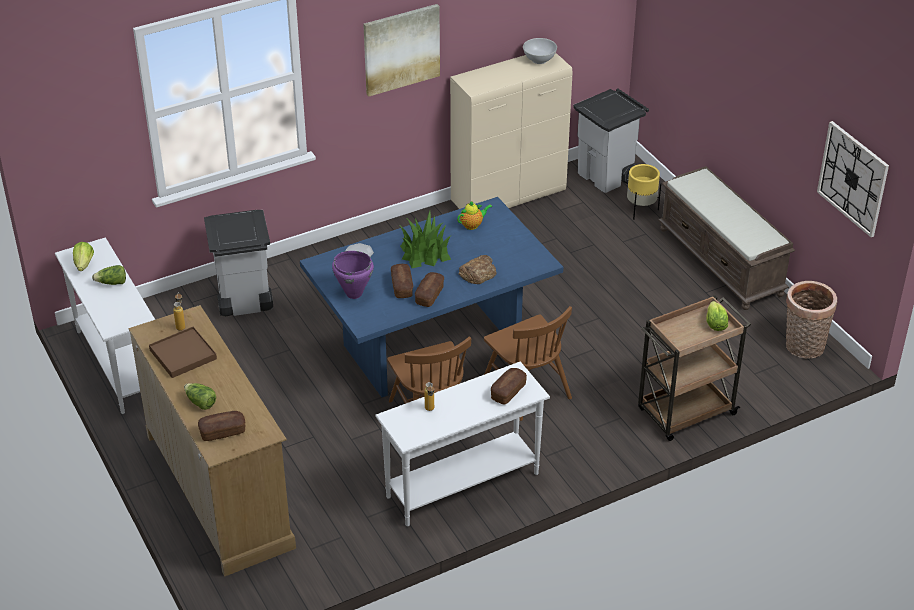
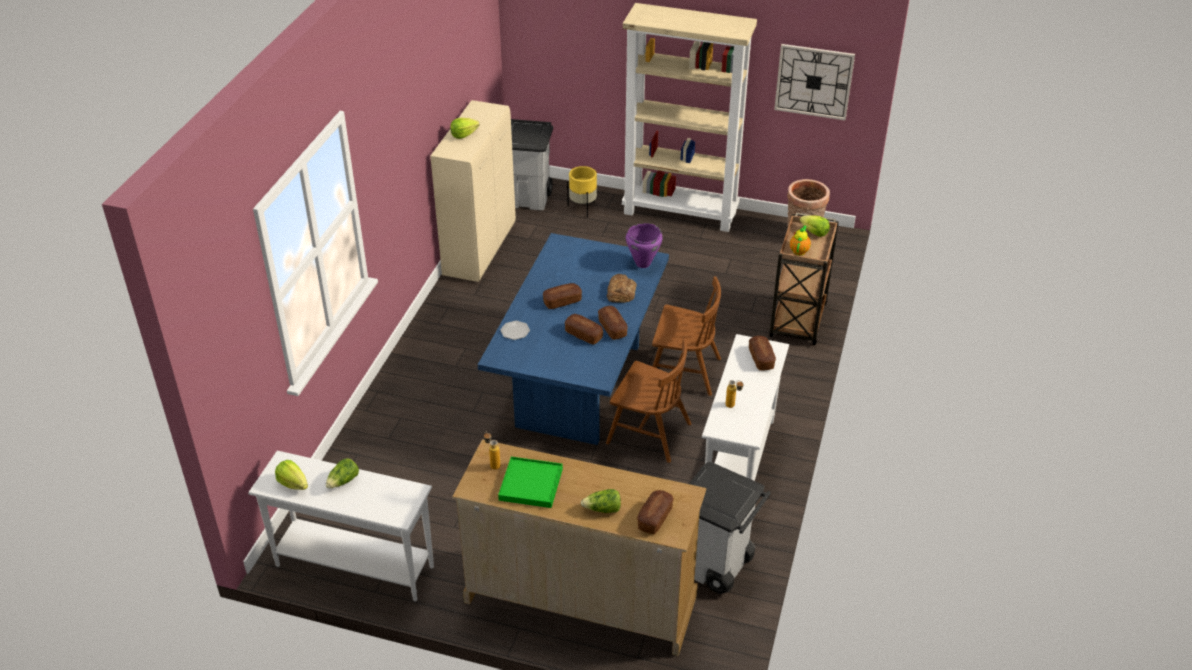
camera: 45 degrees left, 0 degrees up
(183, 354) = (530, 484): brown tray -> green tray
(243, 302) = (389, 447): grey trash can -> grey trash can (716, 567)
(353, 293) = (557, 361): purple cooking pot -> purple cooking pot (642, 263)
(401, 49) = (403, 143): picture -> none
(424, 253) = (562, 301): potted plant -> bread
(473, 225) = (565, 262): teapot -> teapot (799, 250)
(499, 73) = (464, 135): none -> lettuce
(539, 60) = (478, 112): white bowl -> none
(722, 261) = (681, 212): brown bench -> beige bookcase

